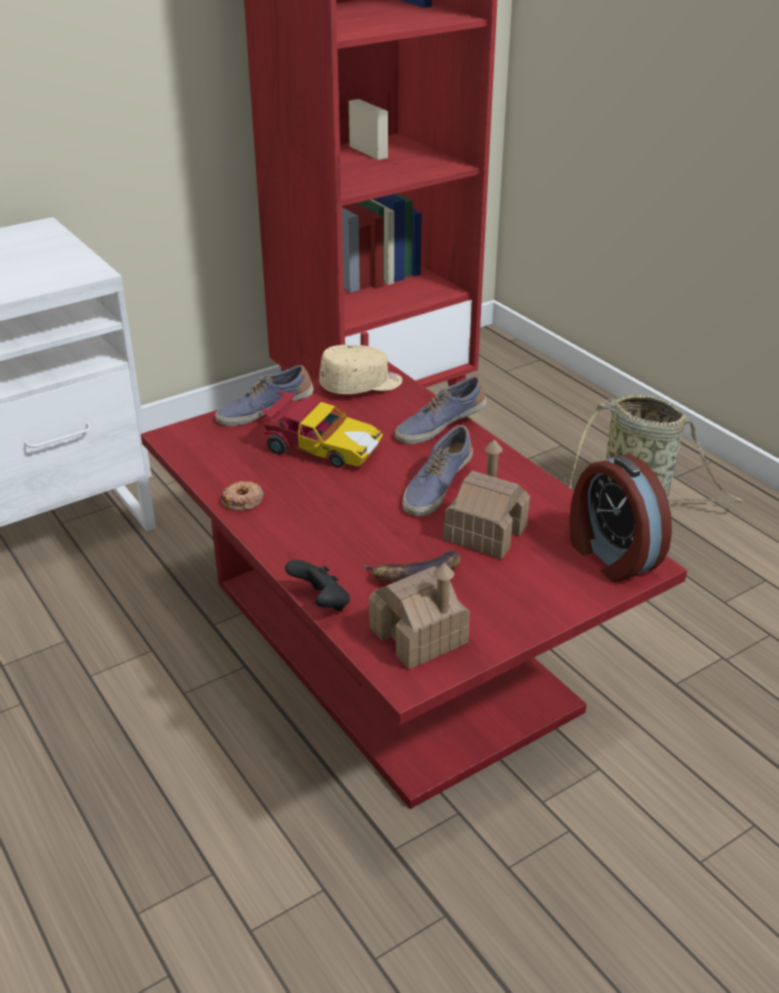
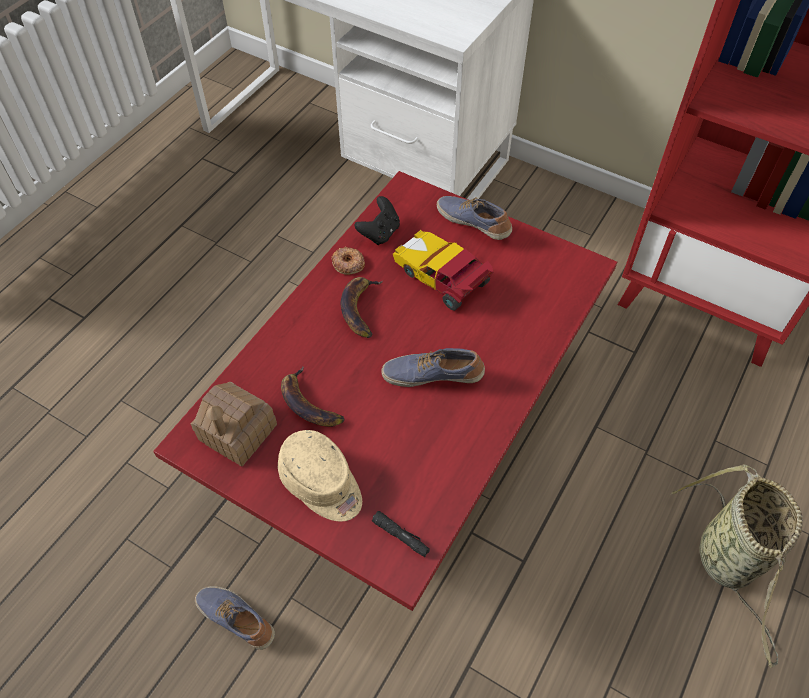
camera: 65 degrees right, 20 degrees up
(315, 508) = (360, 309): none -> banana
(320, 448) = (443, 278): toy car -> toy car turned 135 degrees clockwise
(321, 603) = (249, 359): black game controller -> black game controller (380, 233)
(361, 385) = (557, 266): beige cap -> beige cap (322, 484)
(439, 426) = (528, 343): shoe -> shoe (237, 618)
(485, 533) = (386, 432): toy house -> none
(610, 555) = (401, 536): alarm clock -> black flashlight

